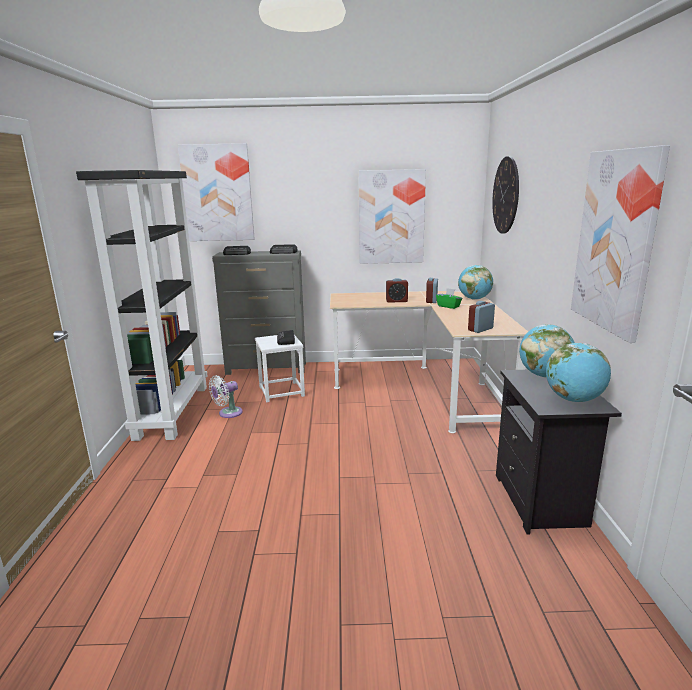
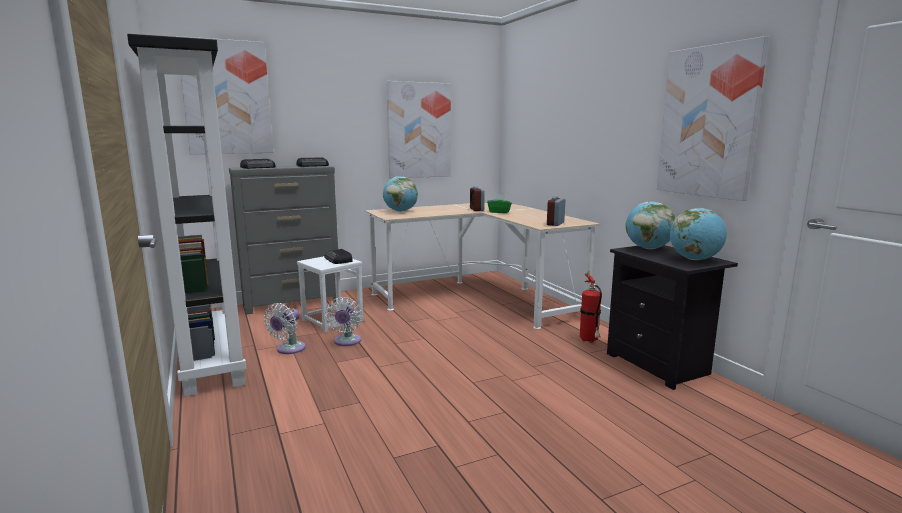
camera: 25 degrees left, 5 degrees down
(275, 414) = (347, 342): none -> white fan
(396, 301) = (444, 211): alarm clock -> none
(474, 299) = (512, 206): globe -> globe (400, 211)
(491, 457) = (589, 341): none -> fire extinguisher
(506, 195) = (538, 106): wall clock -> none

